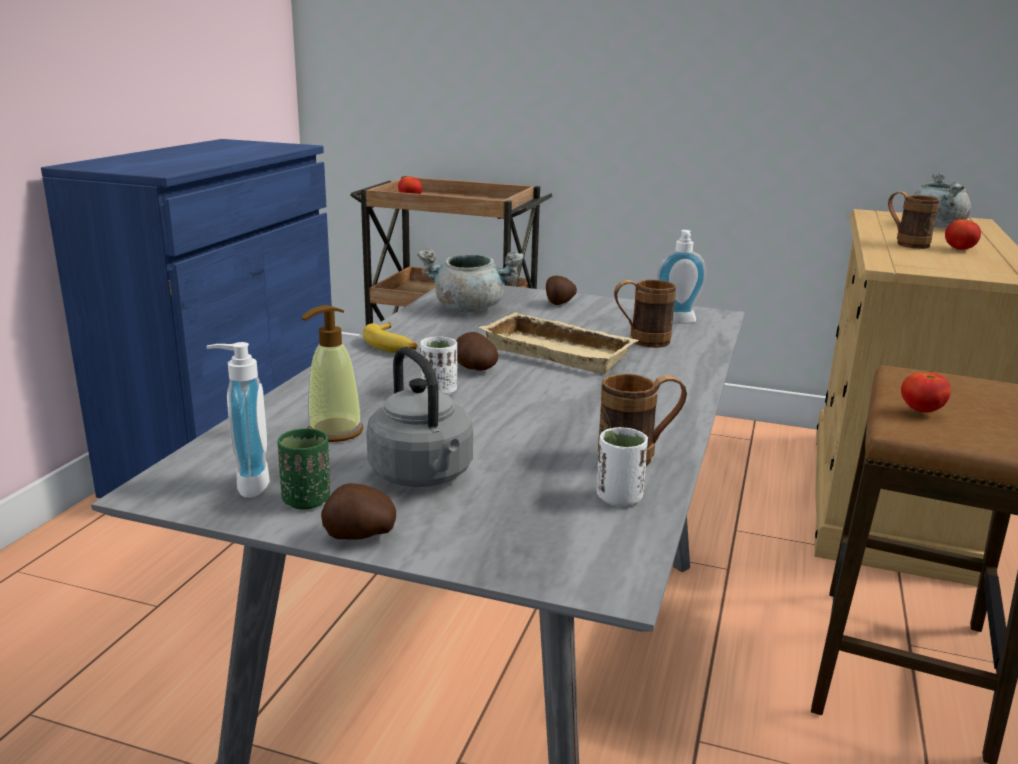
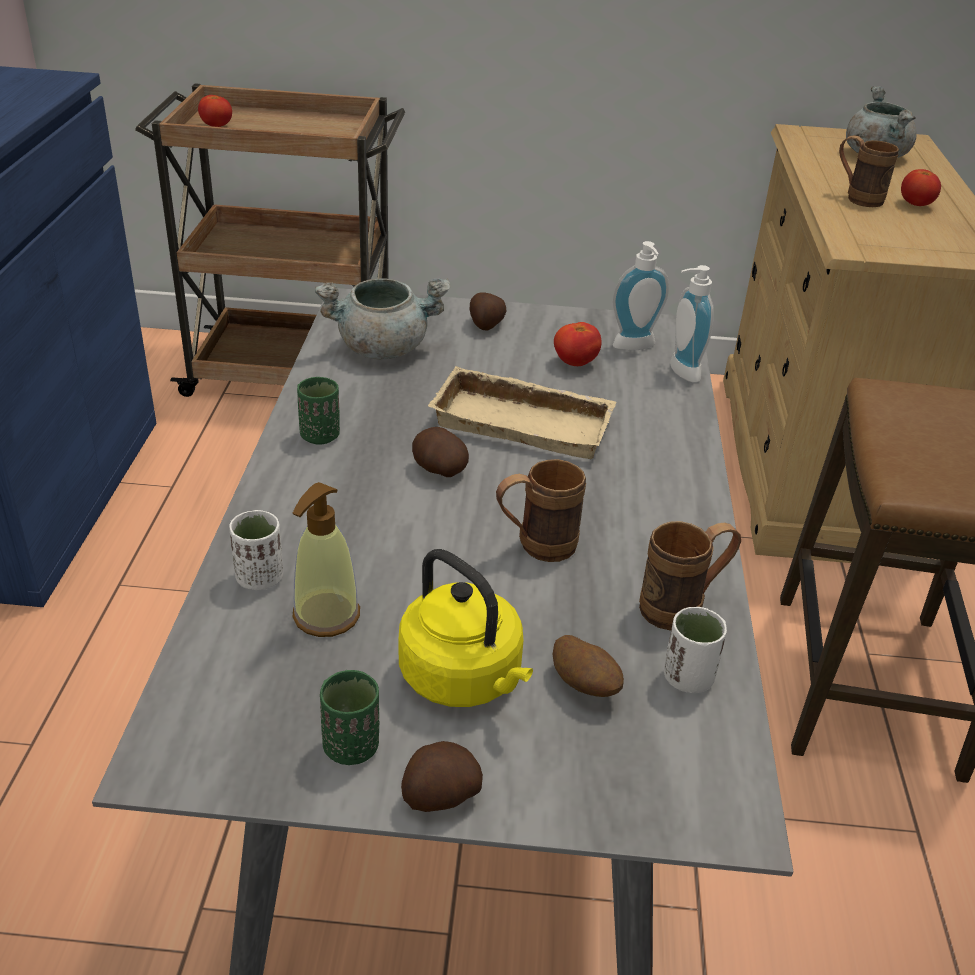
camera: 15 degrees left, 15 degrees up
(245, 484) = (265, 730): soap dispenser -> soap dispenser (680, 372)
(392, 345) = (320, 436): banana -> green cup
(423, 476) = (464, 679): grey kettle -> yellow kettle
(439, 391) = (415, 520): white cup -> white cup (260, 578)
(523, 491) = (585, 686): none -> potato
(640, 341) = (608, 390): brown mug -> brown mug (535, 547)
(921, 411) = (915, 451): tomato -> tomato (575, 363)

